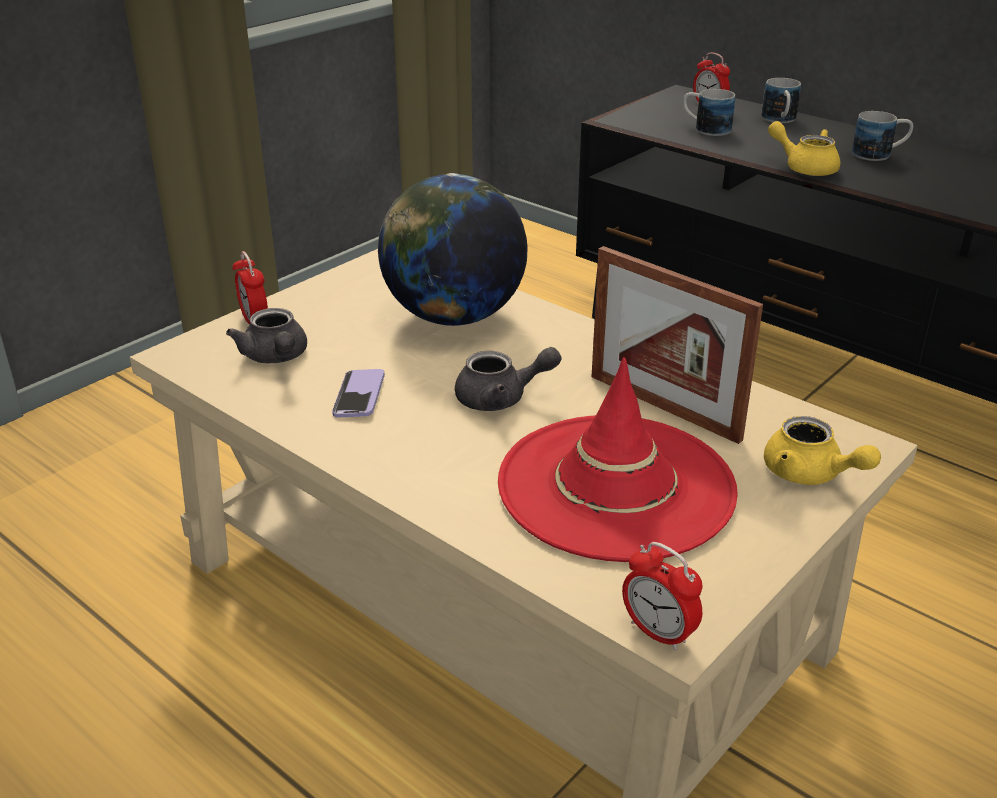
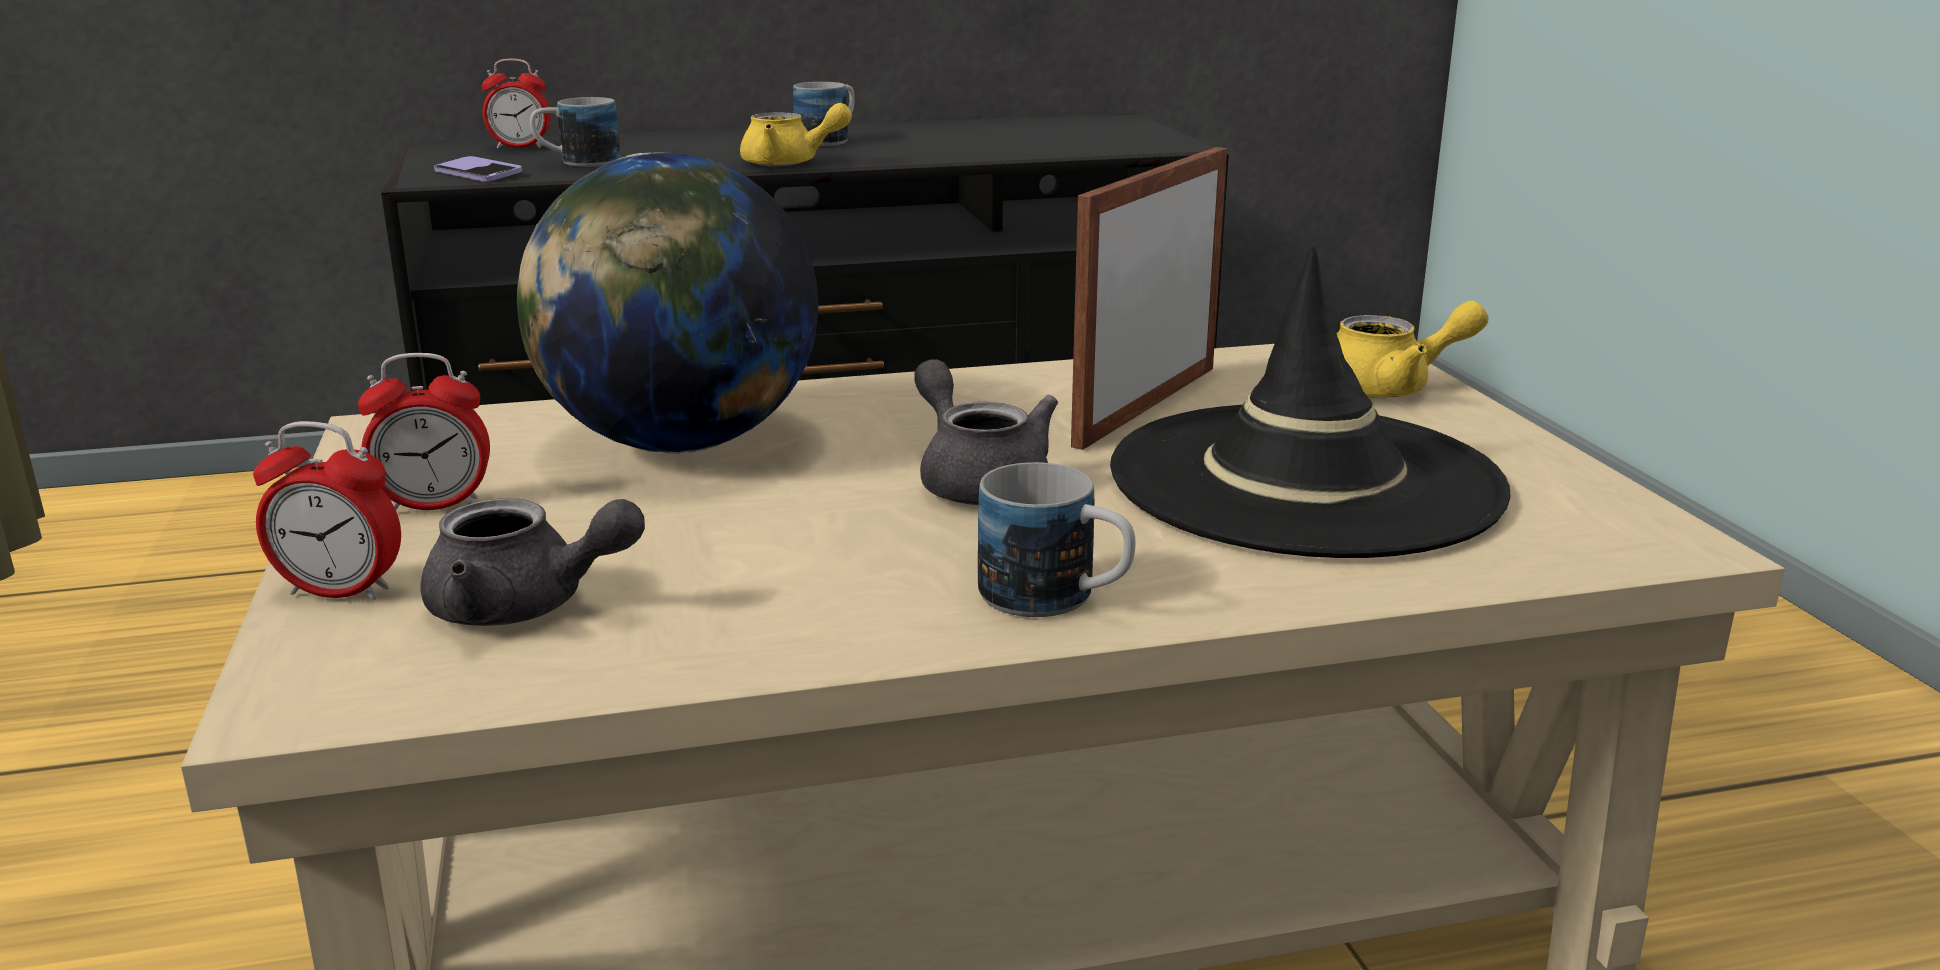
camera: 55 degrees left, 10 degrees down
(359, 395) = (795, 572): phone -> phone (478, 173)
(501, 398) = (978, 480): grey teapot -> grey teapot turned 60 degrees counterclockwise
(615, 486) = (1304, 481): red hat -> black hat
(658, 633) = (1665, 552): alarm clock -> alarm clock (435, 505)
(663, 407) = (1146, 405): picture frame -> picture frame turned 135 degrees clockwise
(780, 120) = (644, 140): mug -> mug (1057, 600)
(804, 167) = (790, 163): yellow teapot -> yellow teapot turned 150 degrees counterclockwise

